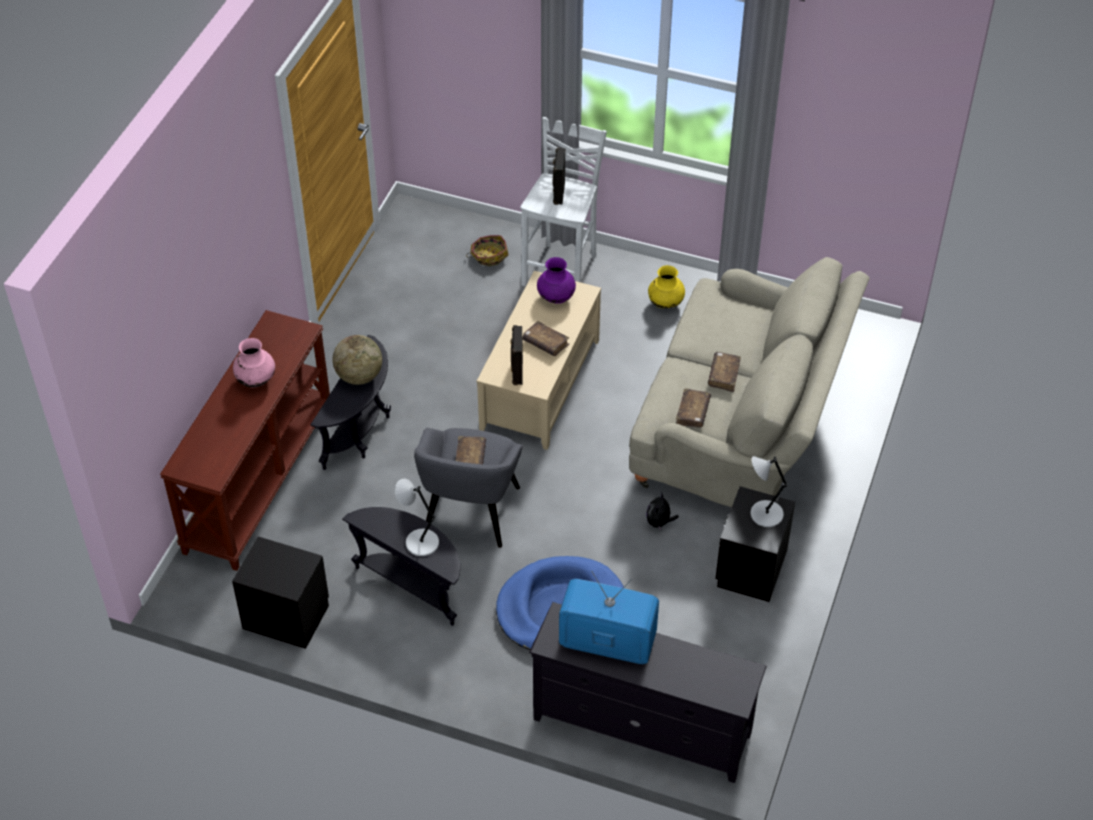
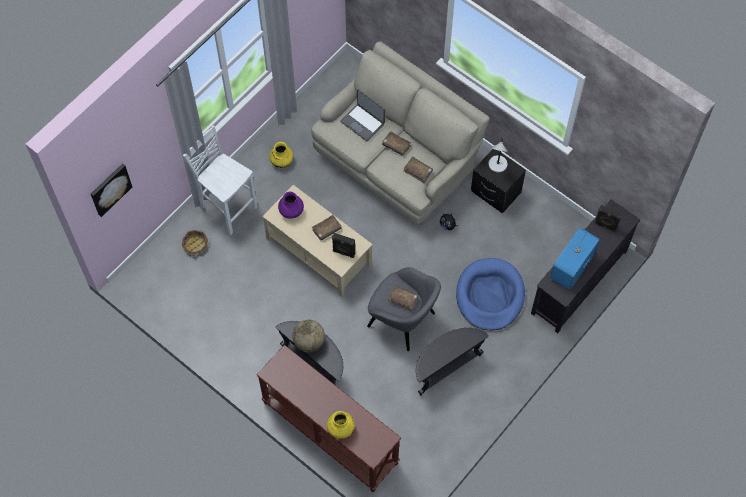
camera: 70 degrees left, 15 degrees up
(211, 421) = (341, 429): none -> yellow vase
(256, 380) = (316, 395): pink vase -> none
(287, 615) = (441, 443): black nightstand -> none
(420, 542) = (453, 345): grey table lamp -> none
(433, 39) = (110, 189): none -> picture
(558, 193) = (220, 176): black speaker -> black speaker (605, 226)
(741, 325) = (363, 122): none -> laptop

